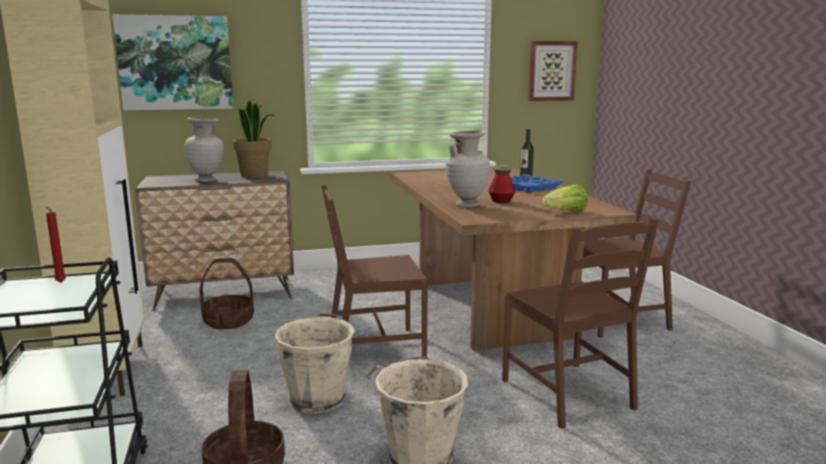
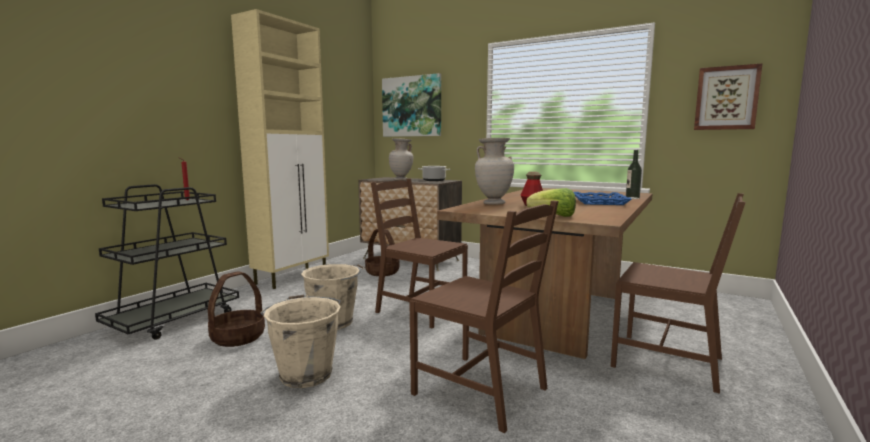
camera: 45 degrees right, 5 degrees down
(254, 175) = (434, 180): potted plant -> cooking pot
(569, 394) = (482, 390): brown chair -> brown chair turned 75 degrees counterclockwise

